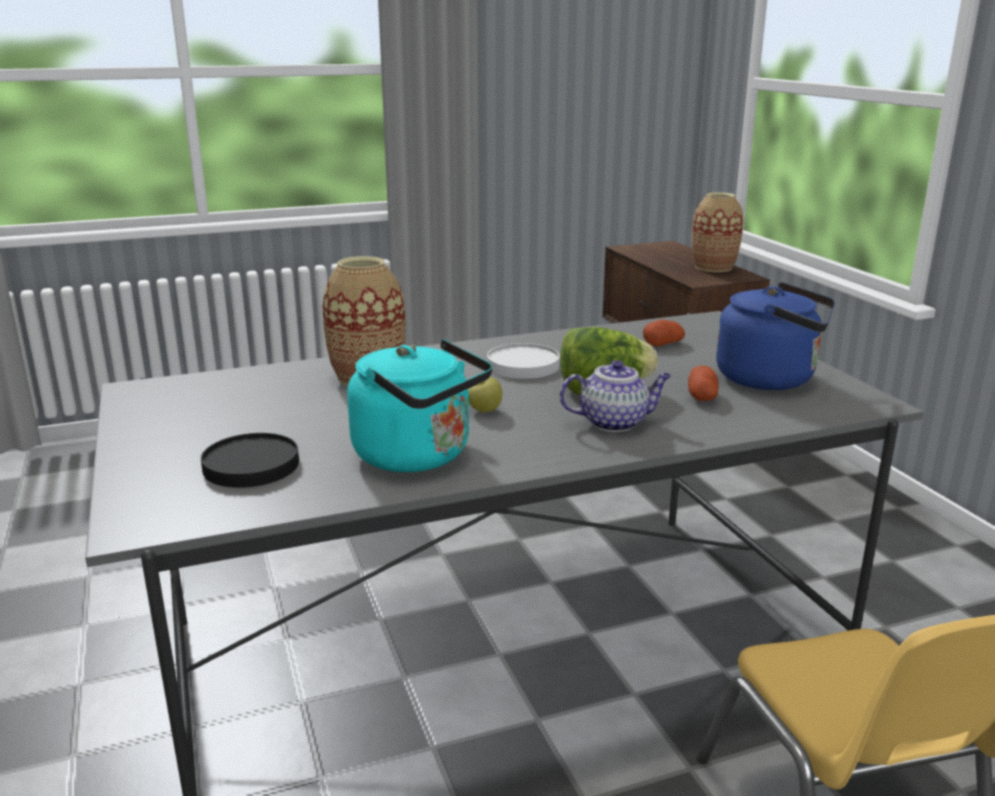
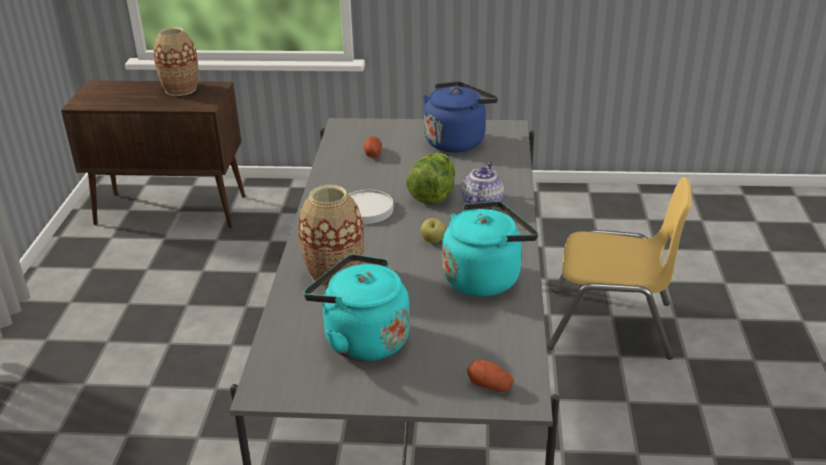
camera: 65 degrees left, 10 degrees up
(239, 413) = (361, 340): none -> turquoise kettle
(251, 465) = (458, 343): black plate -> none
(702, 397) = (466, 168): potato -> potato (490, 385)

